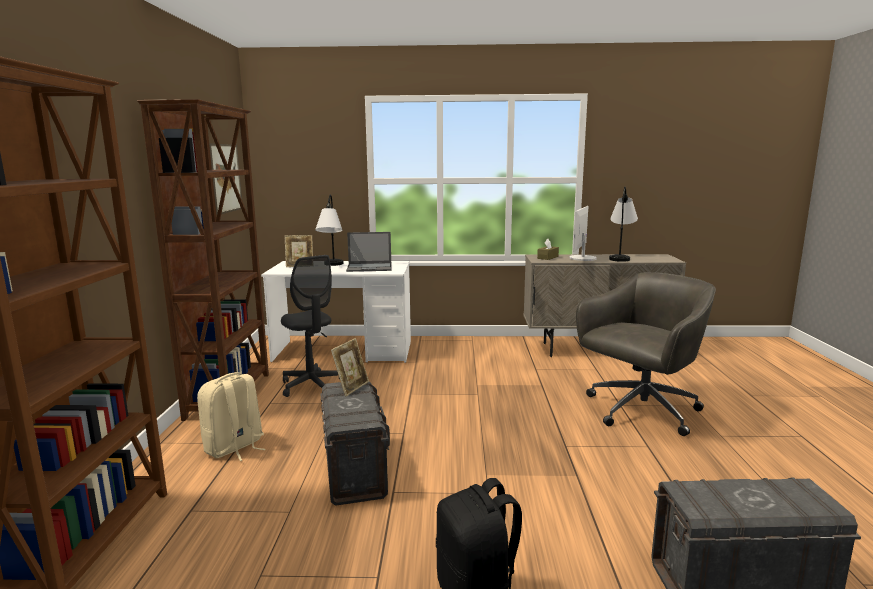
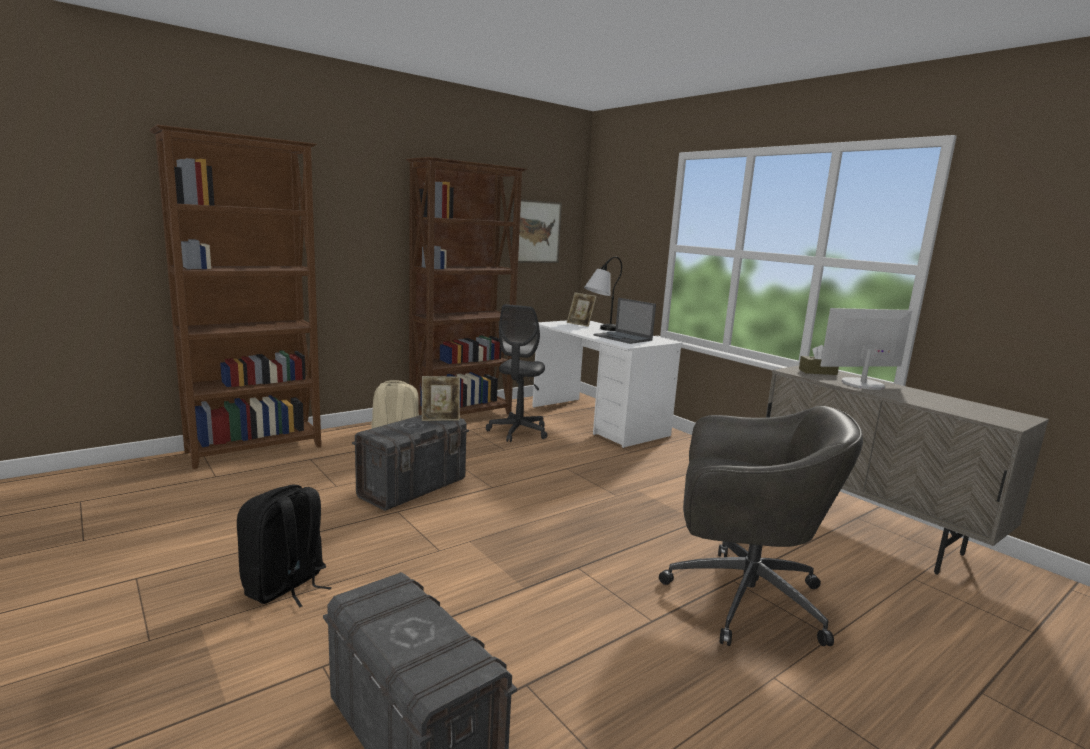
camera: 50 degrees right, 0 degrees up
(620, 257) = (931, 398): table lamp -> none

